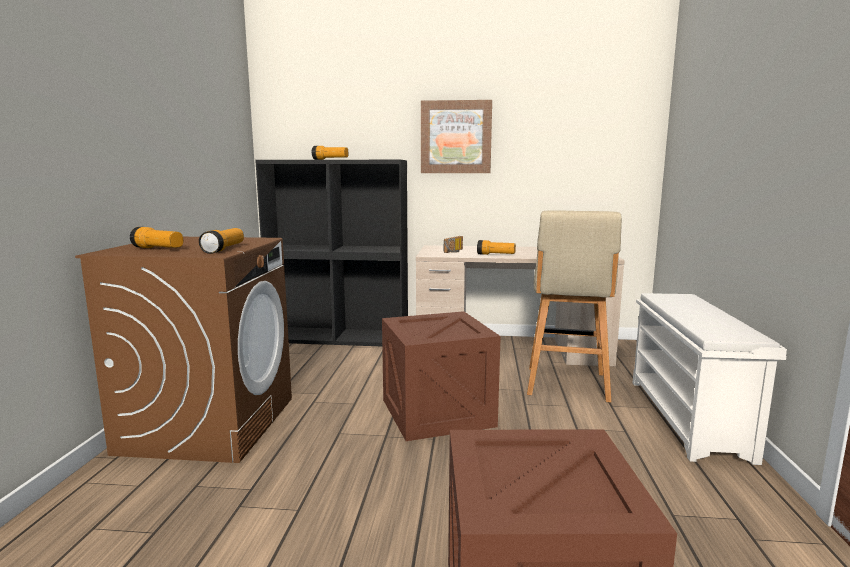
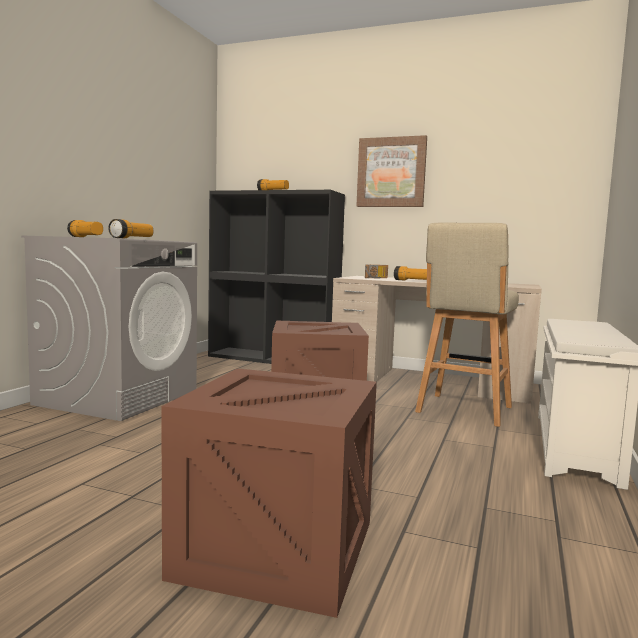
camera: 15 degrees right, 5 degrees down
(209, 424) = (118, 397): brown washing machine -> grey washing machine

